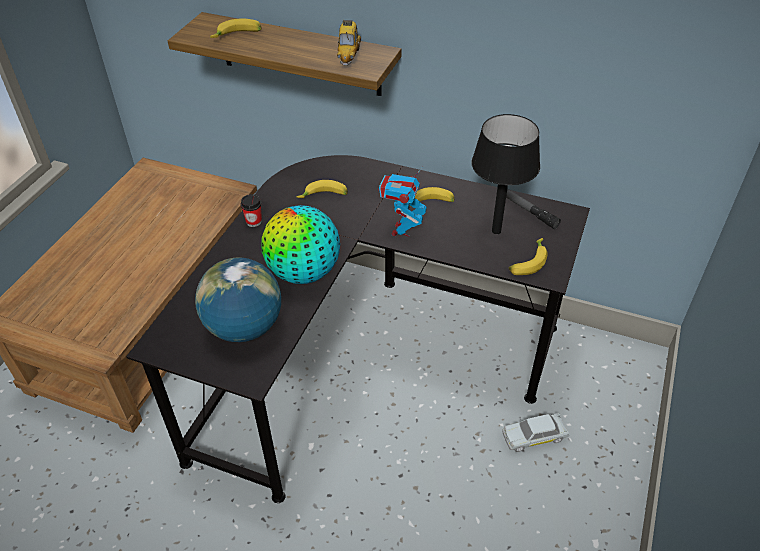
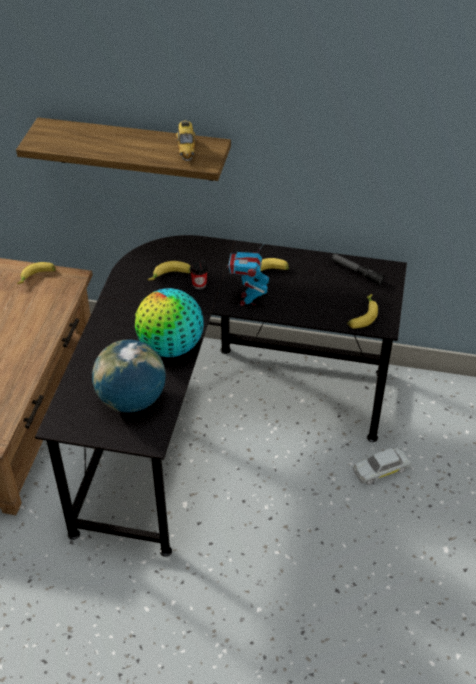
camera: 10 degrees left, 0 degrees up
(237, 36) = (80, 139): banana -> banana (37, 277)
(254, 222) = (113, 306): cup -> cup (199, 284)
(496, 230) = (330, 291): black table lamp -> none

